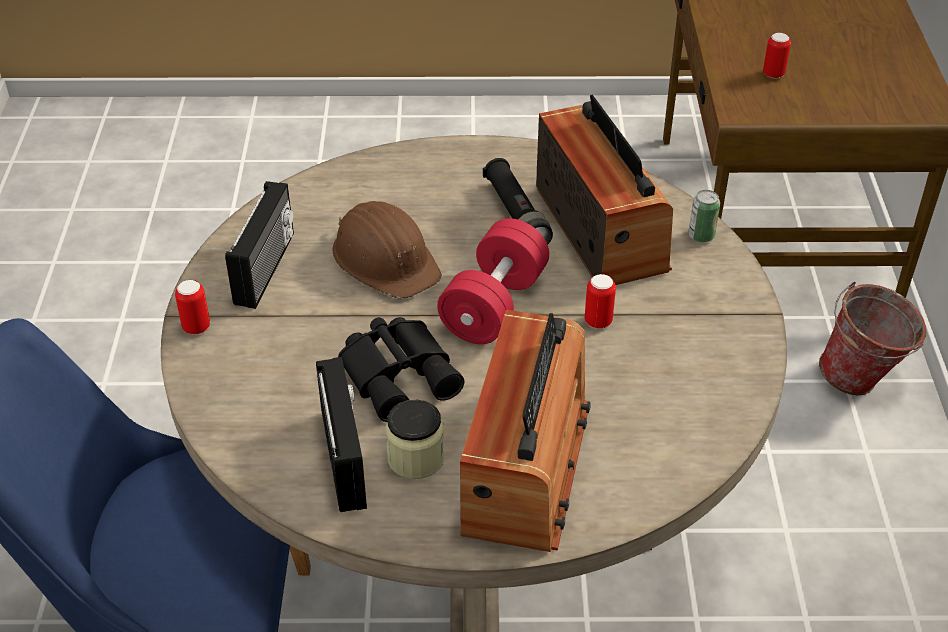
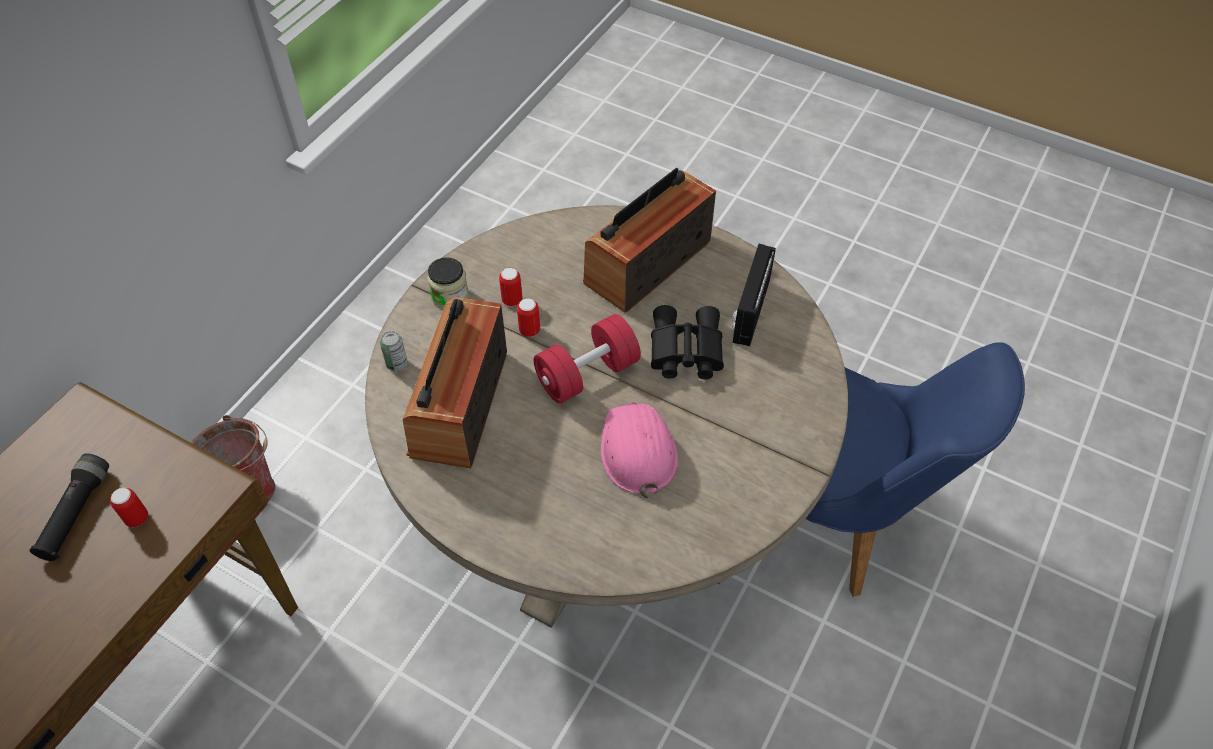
camera: 150 degrees left, 10 degrees up
(196, 327) = (809, 453): can -> can (512, 300)
(267, 269) = (733, 485): radio -> none
(385, 260) = (637, 451): brown hard hat -> pink hard hat
(415, 458) = (708, 293): jar -> jar (450, 296)
(516, 215) = (509, 447): black flashlight -> black flashlight (76, 514)

